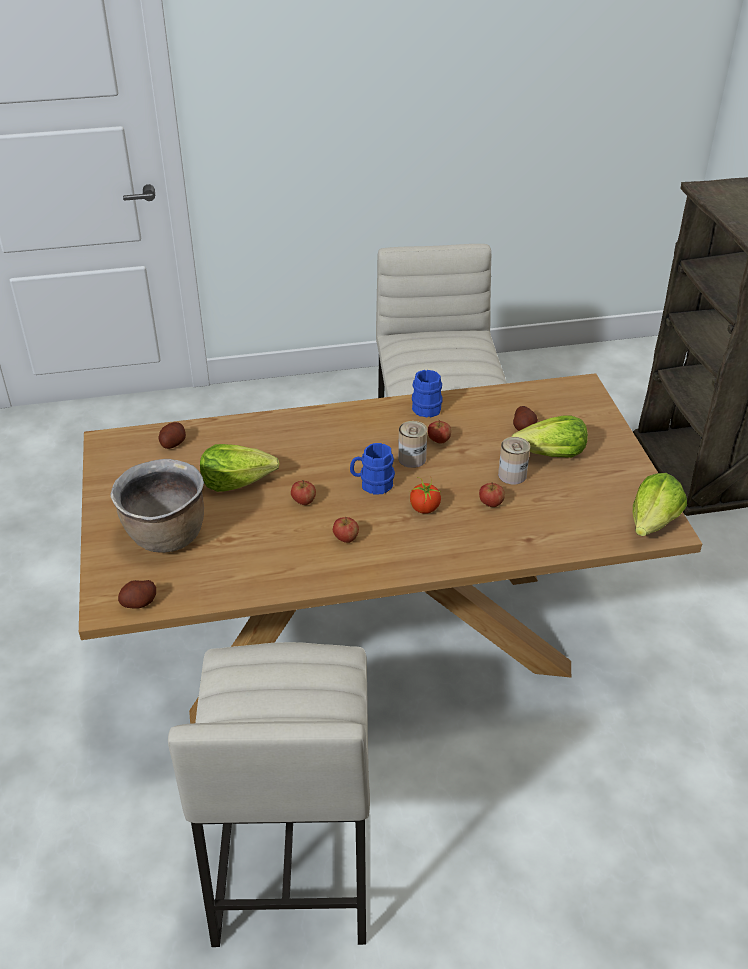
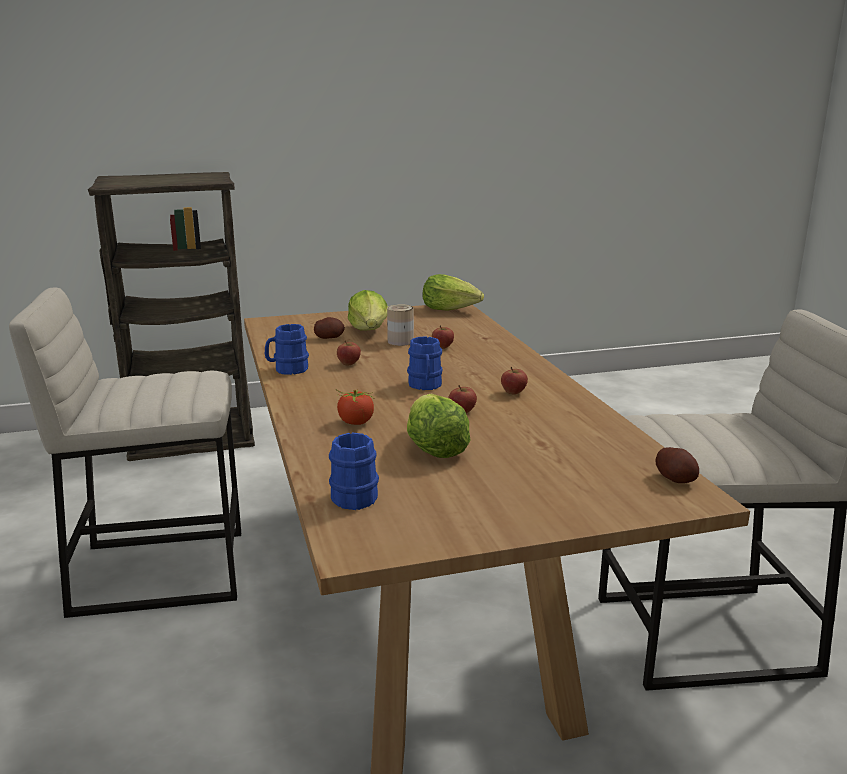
camera: 95 degrees left, 20 degrees down
(165, 536) = (554, 477): brown cooking pot -> none
(173, 443) = (356, 494): potato -> blue mug
(412, 458) = (380, 372): can -> none
(424, 508) = (456, 367): tomato -> tomato (355, 422)

